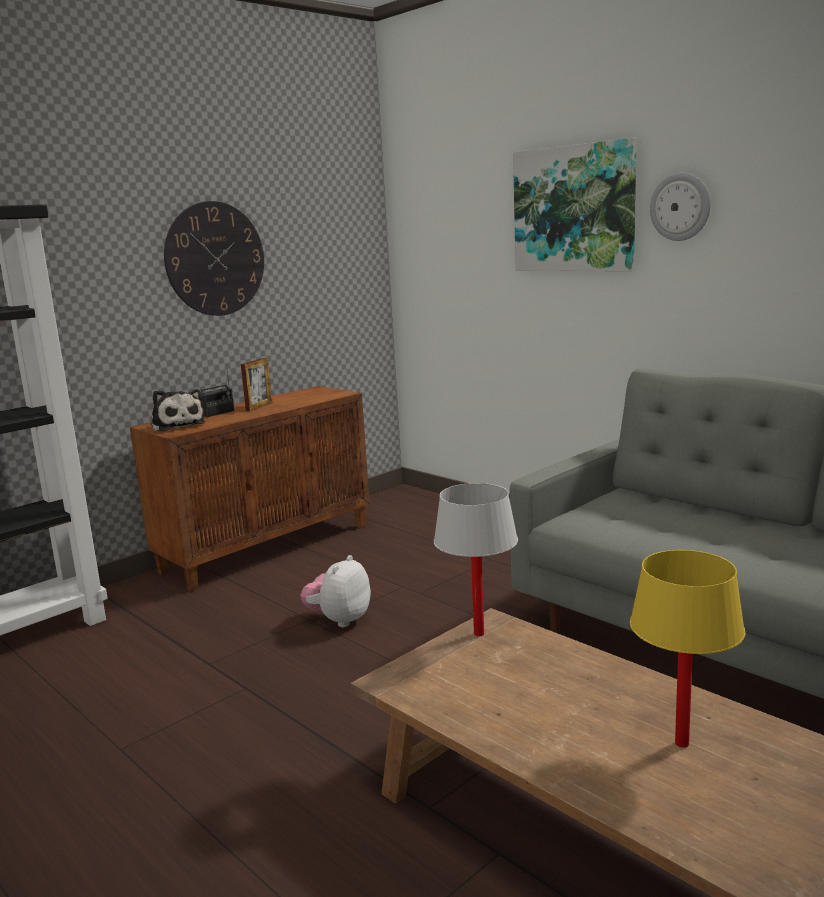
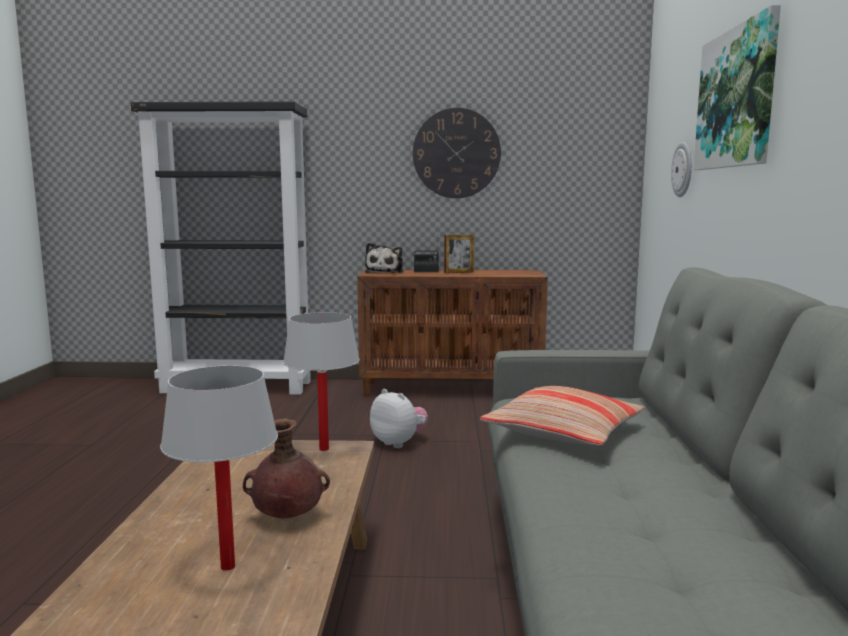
camera: 45 degrees right, 5 degrees down
(339, 620) = (399, 443): plush toy -> plush toy turned 60 degrees clockwise
(614, 693) = (287, 518): none -> brown vase
(656, 533) = (563, 431): none -> pillow
(680, 207) = (805, 80): wall clock -> wall clock (683, 170)
(681, 743) = (228, 566): yellow table lamp -> white table lamp

